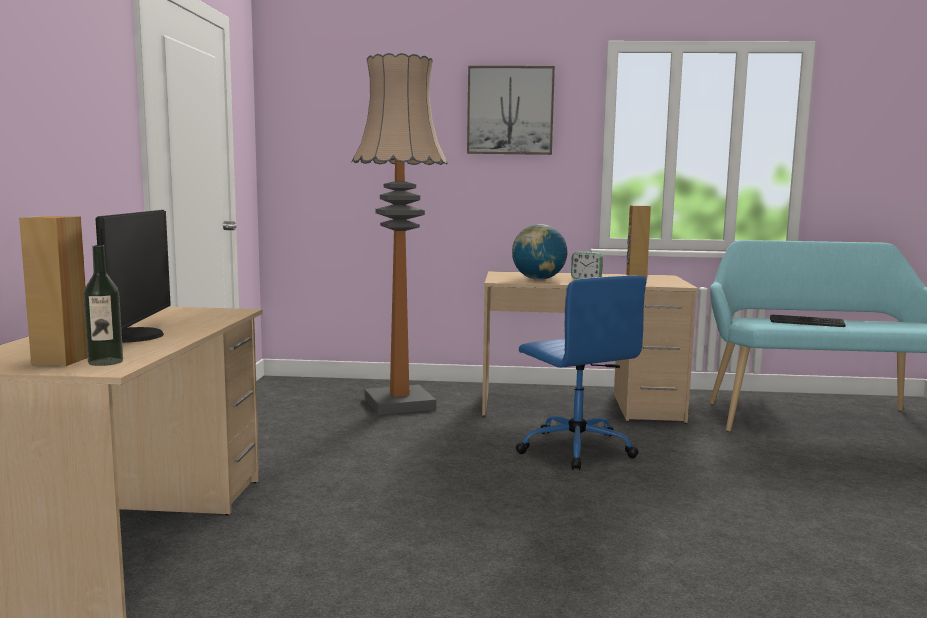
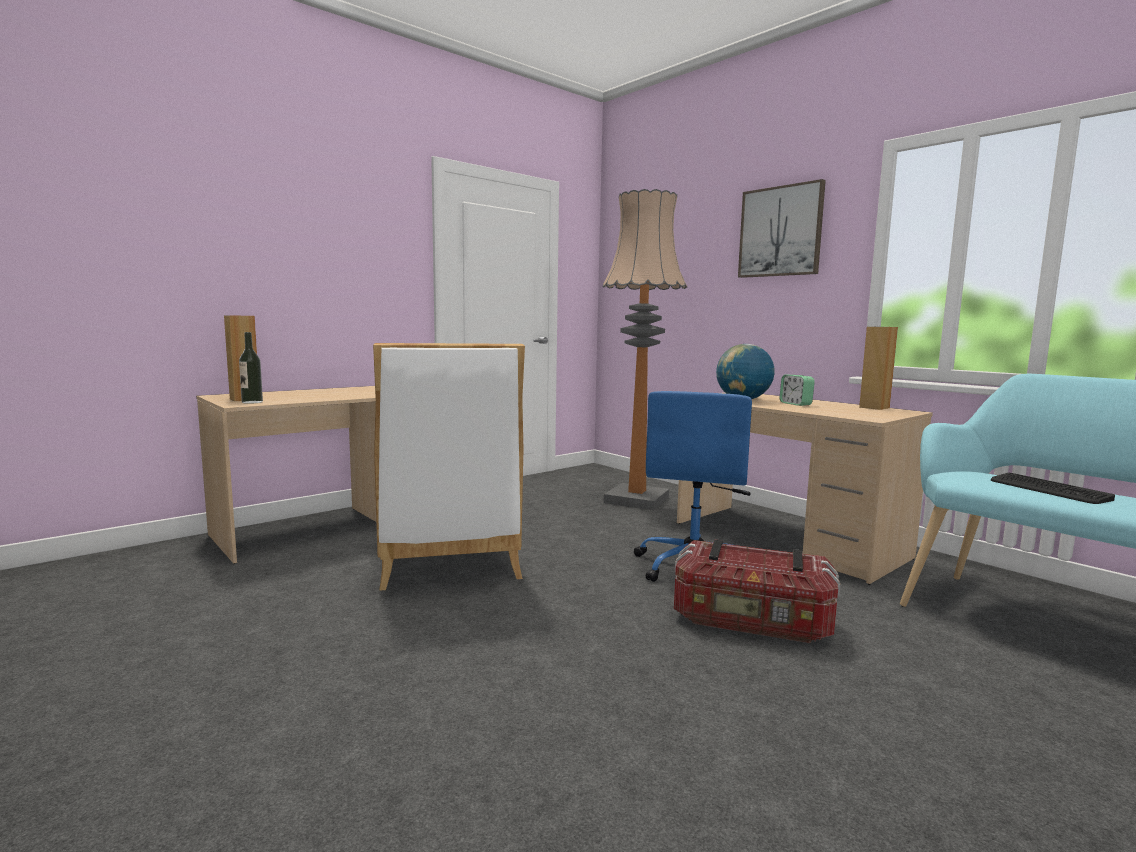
camera: 45 degrees right, 0 degrees up
(134, 336) = (319, 395): monitor -> none
(380, 519) = (448, 560): none -> white chair
(693, 474) = (751, 622): none -> storage box

